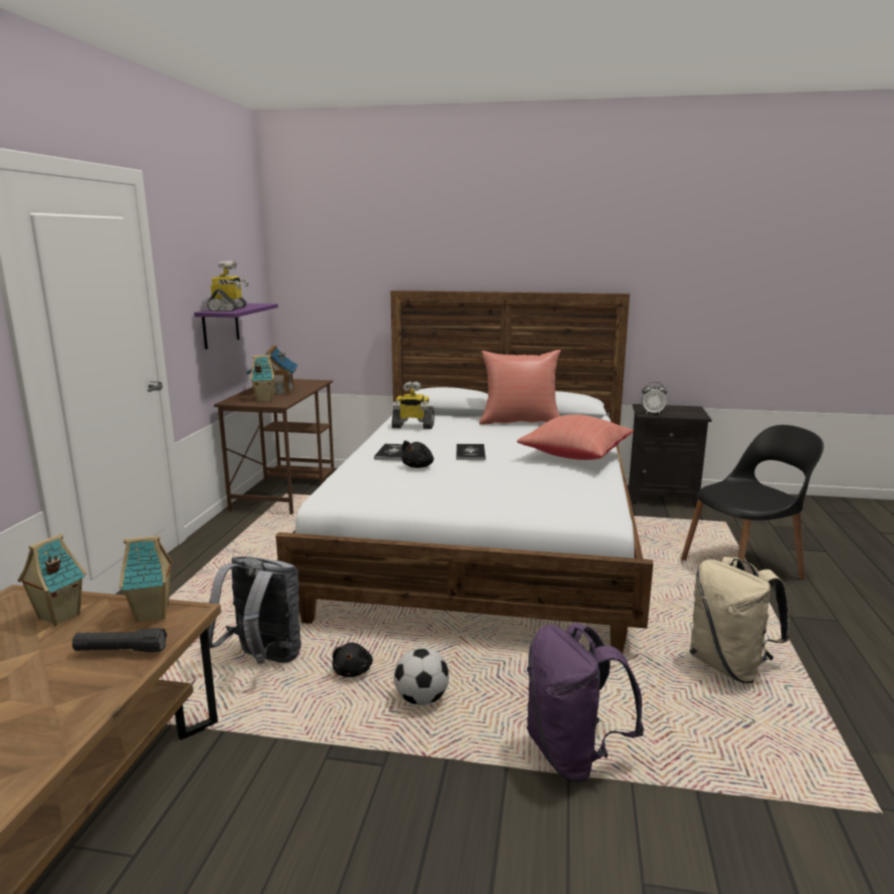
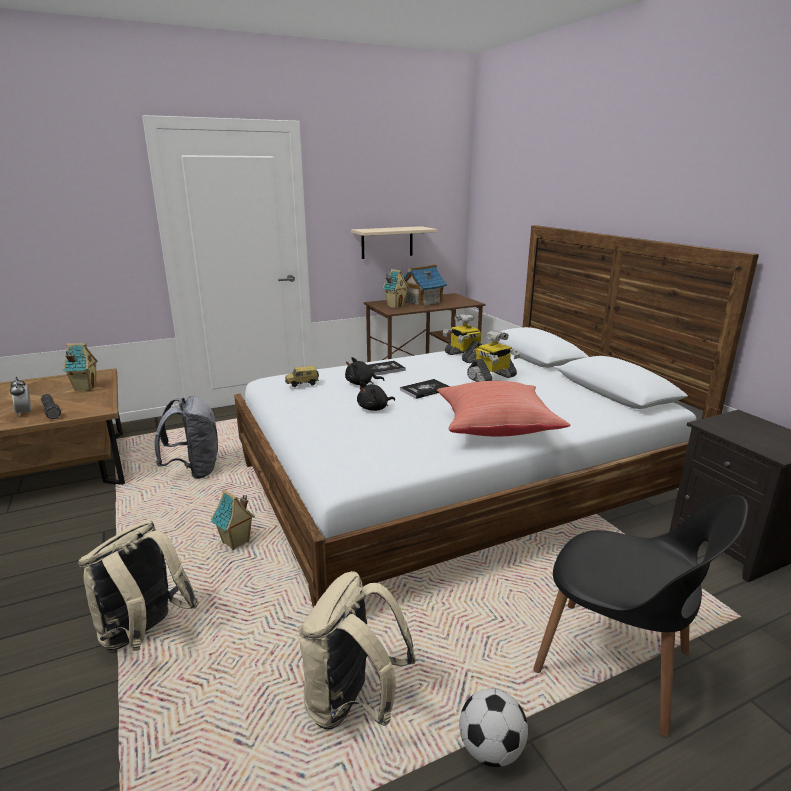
camera: 55 degrees right, 5 degrees up
(153, 614) = (95, 403): toy house -> toy house (236, 543)
(220, 325) = (387, 242): purple shelf -> beige shelf
(228, 309) = (378, 229): toy robot -> toy robot (492, 378)
(353, 671) = (202, 503): black plush toy -> black plush toy (374, 408)
(380, 484) = (302, 384): none -> toy car
(421, 699) = (183, 541): football -> football (491, 750)
(520, 421) = (560, 383): red pillow -> none
(573, 755) = (144, 635): purple backpack -> beige backpack
(652, 413) = (721, 426): alarm clock -> alarm clock (25, 413)

